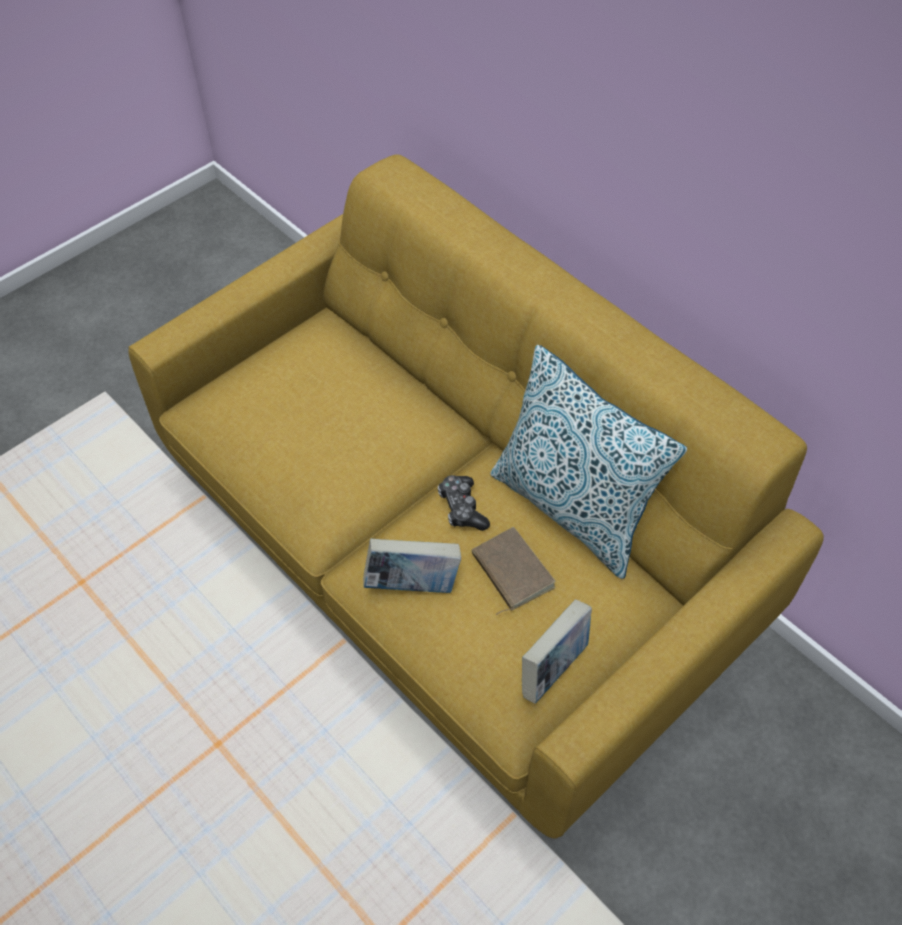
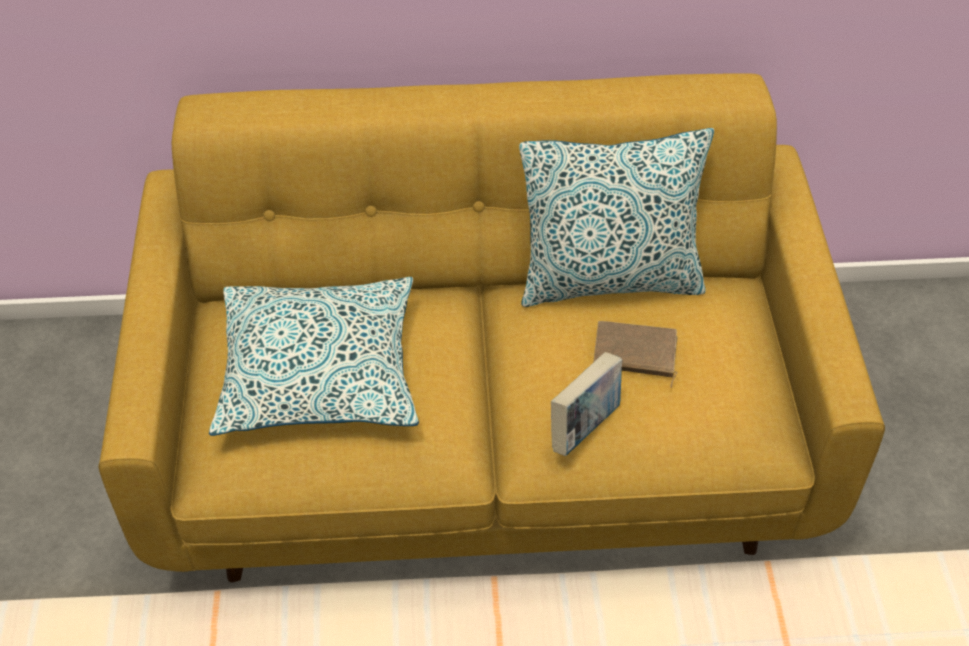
camera: 50 degrees left, 5 degrees down
(319, 404) = (319, 372): none -> pillow
(462, 508) = (540, 345): game controller -> none
(553, 667) = (748, 386): book -> none

